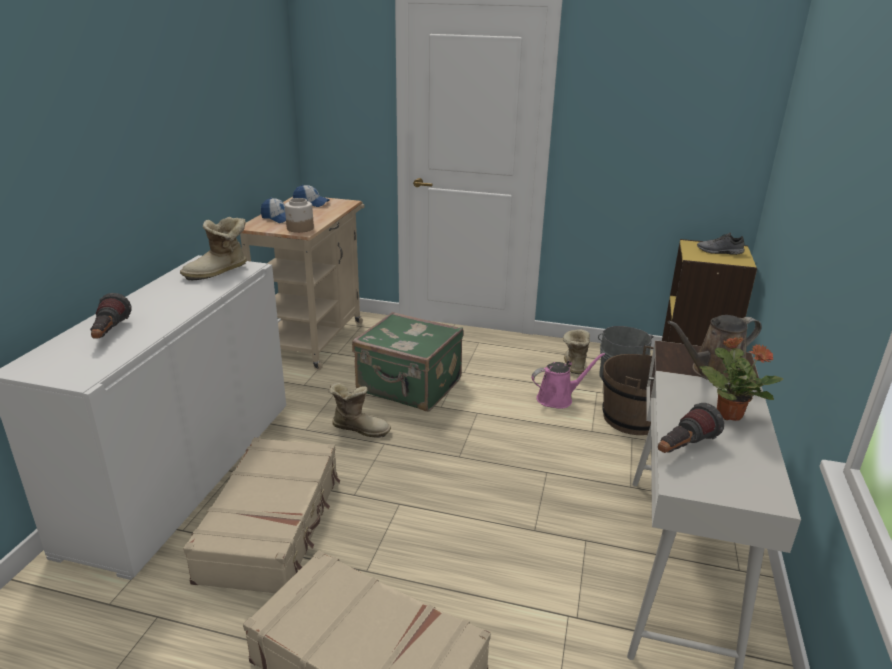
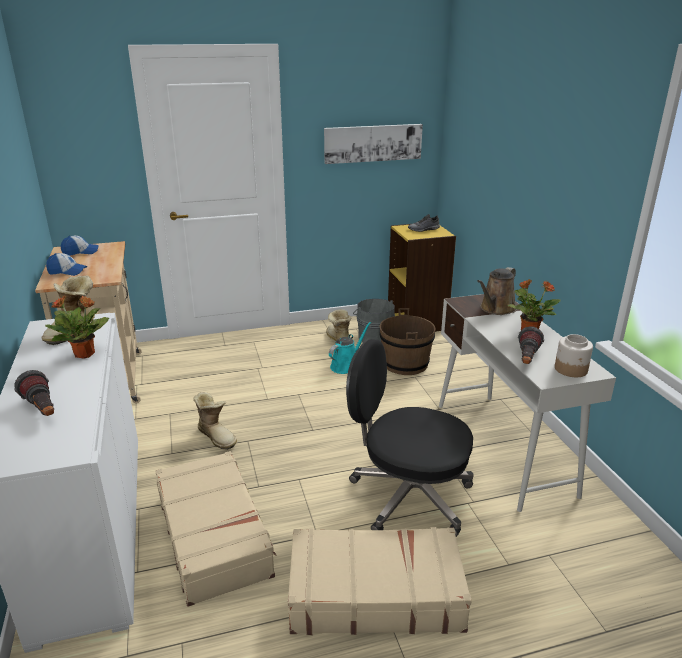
camera: 30 degrees left, 0 degrees up
(201, 295) = (85, 354): none -> potted plant
(300, 228) = (101, 276): jar -> jar (571, 369)
(360, 428) = (217, 436): boot -> boot turned 60 degrees clockwise
(409, 387) = (229, 392): green suitcase -> none
(502, 574) = (408, 495): none -> black office chair
(558, 398) = (346, 366): pink watering can -> turquoise watering can
(672, 127) = (373, 143): none -> picture

